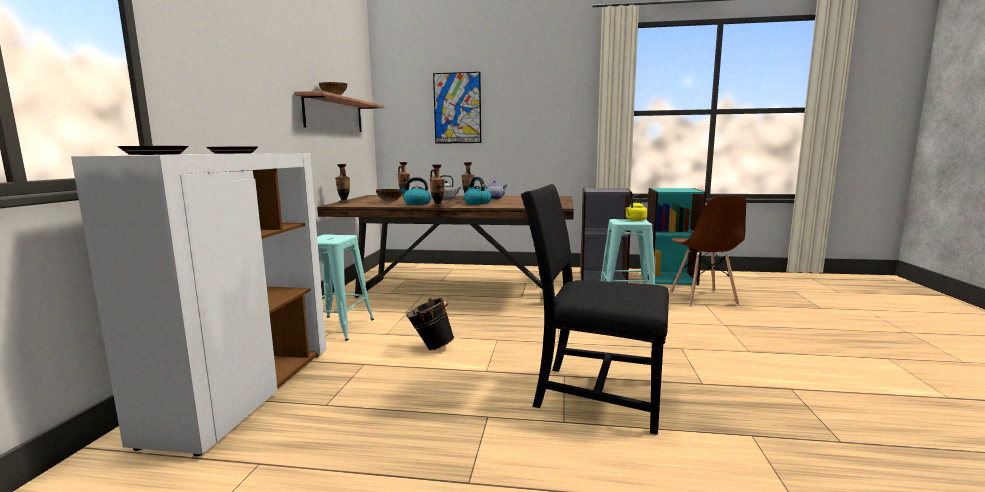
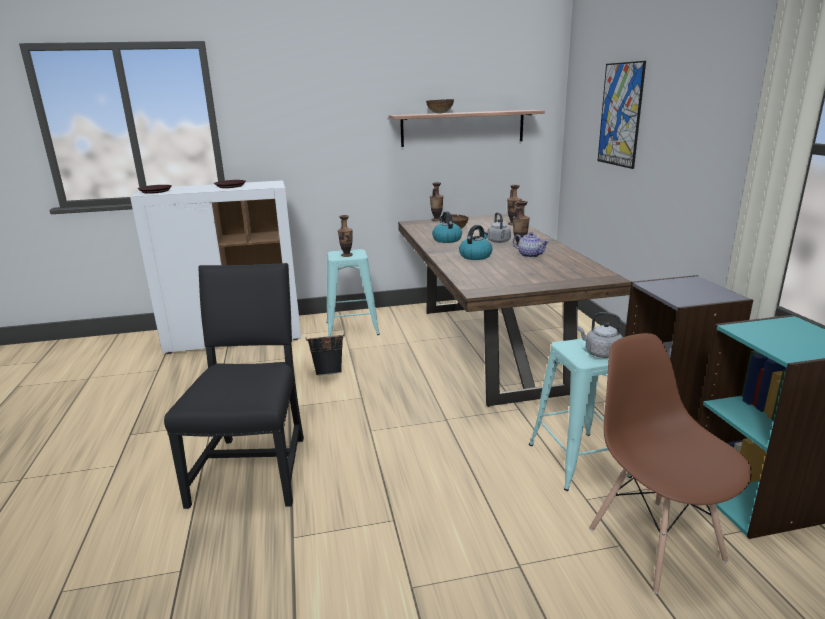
camera: 70 degrees right, 10 degrees up
(438, 206) = (431, 249): vase -> vase (346, 255)
(635, 220) = (600, 353): yellow kettle -> grey kettle
(702, 298) = (655, 543): brown chair -> brown chair turned 90 degrees clockwise

